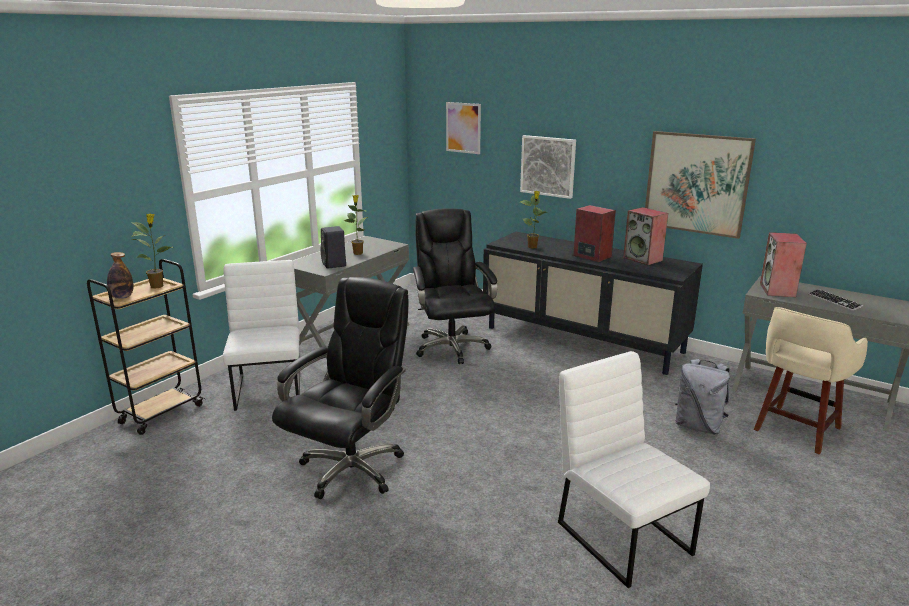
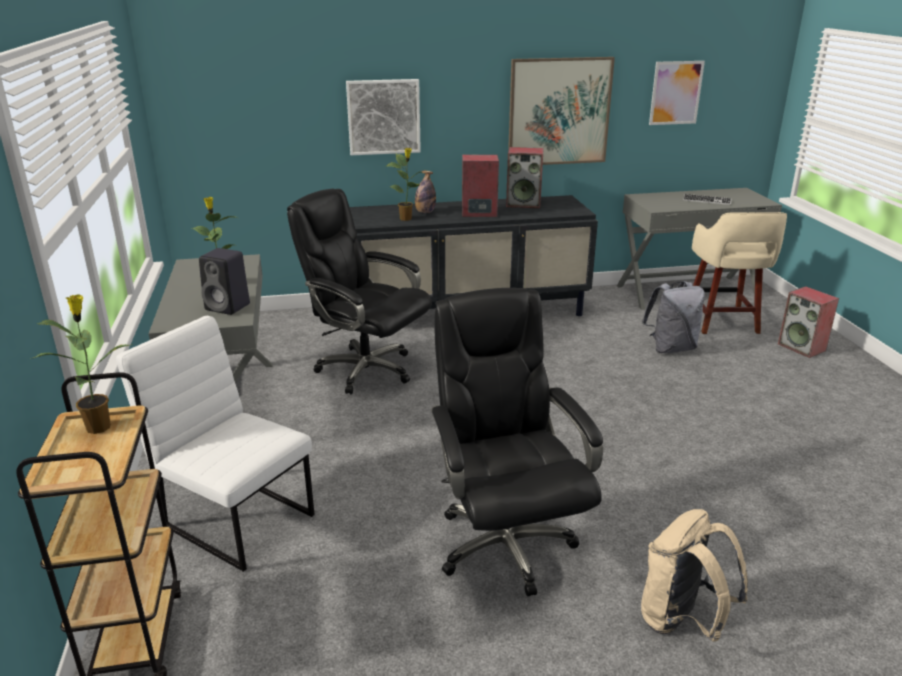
camera: 45 degrees left, 5 degrees up
(122, 297) = (82, 468): bottle -> bottle (425, 212)
(363, 564) = (682, 621): none -> beige backpack
(463, 128) = (248, 80): picture -> picture (676, 93)
(621, 535) = (775, 460): white chair -> none
(778, 290) = (661, 203): speaker -> speaker (802, 347)

